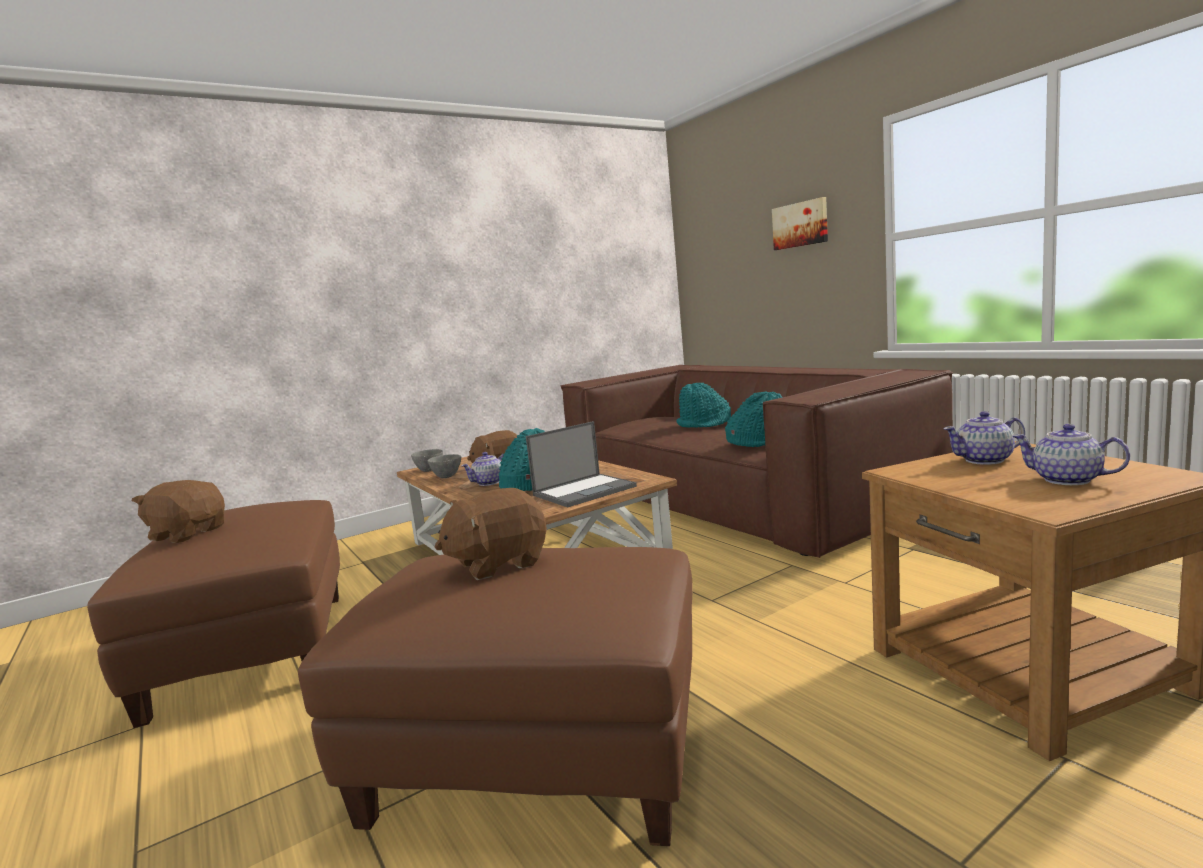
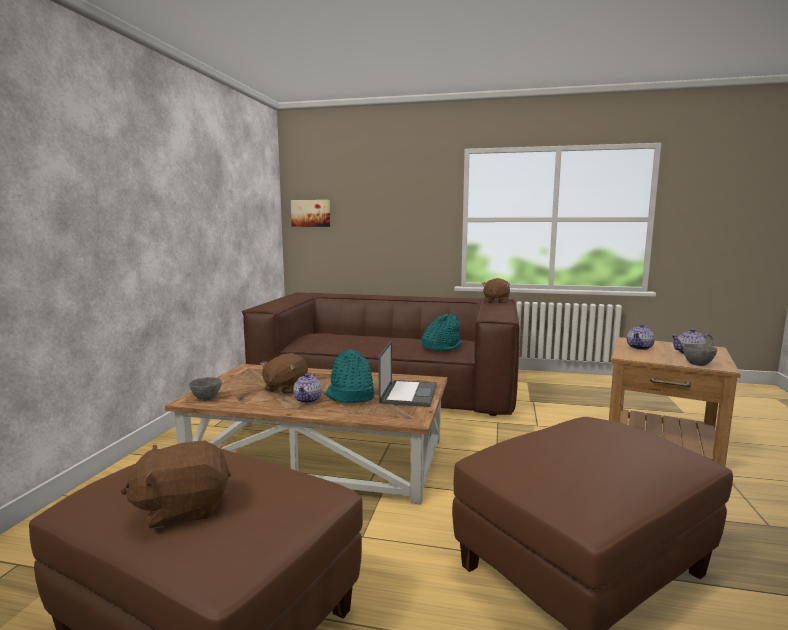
camera: 45 degrees left, 0 degrees up
(446, 476) = (246, 401): grey bowl -> grey bowl (697, 364)
(497, 563) = (568, 445): brown plush toy -> brown plush toy (495, 302)
(704, 424) = (370, 337): turquoise hat -> none
(800, 224) = (401, 202): picture -> picture (311, 213)

